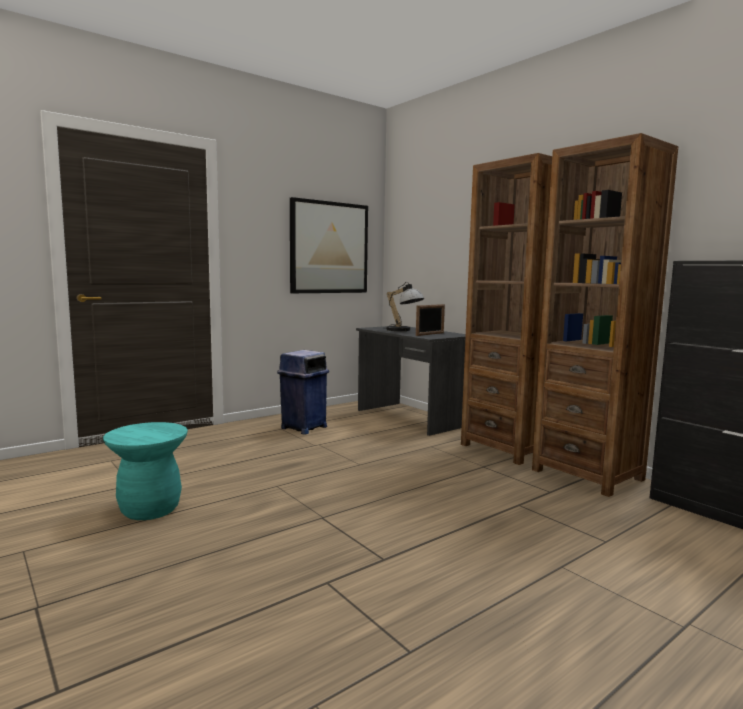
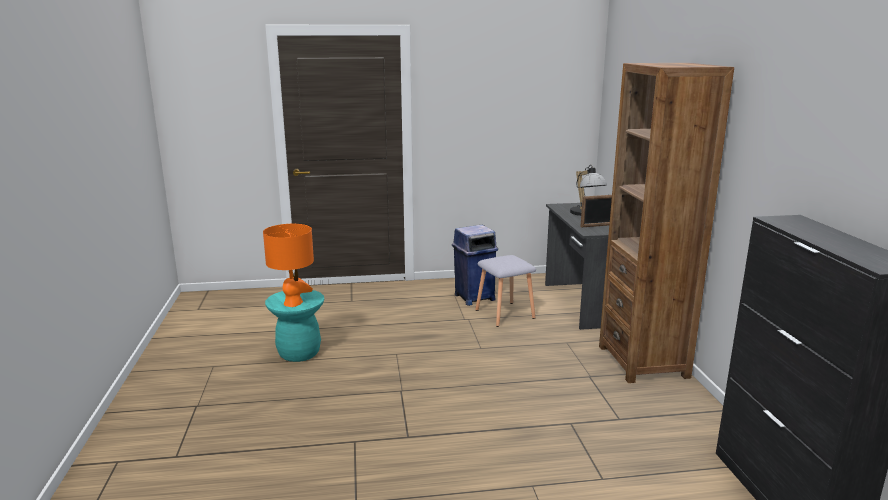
camera: 30 degrees right, 10 degrees up
(149, 435) = (293, 303): none -> orange table lamp
(329, 248) = (529, 117): picture -> none
(348, 435) = (504, 314): none -> grey stool
(587, 474) = (686, 411): brown bookcase -> none

